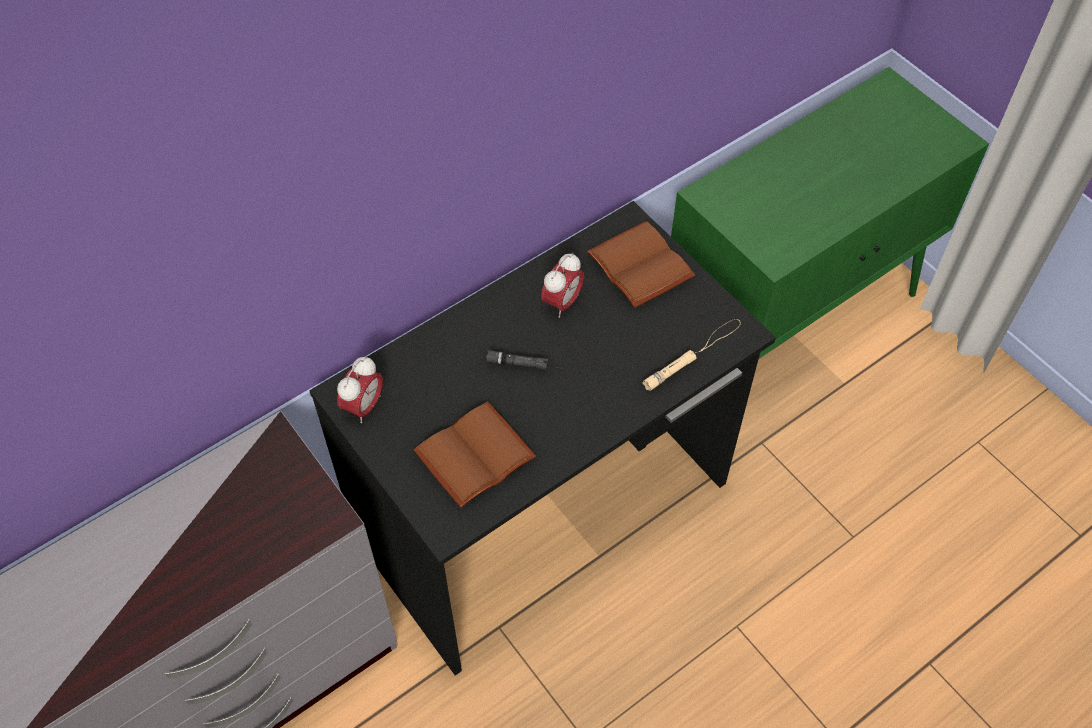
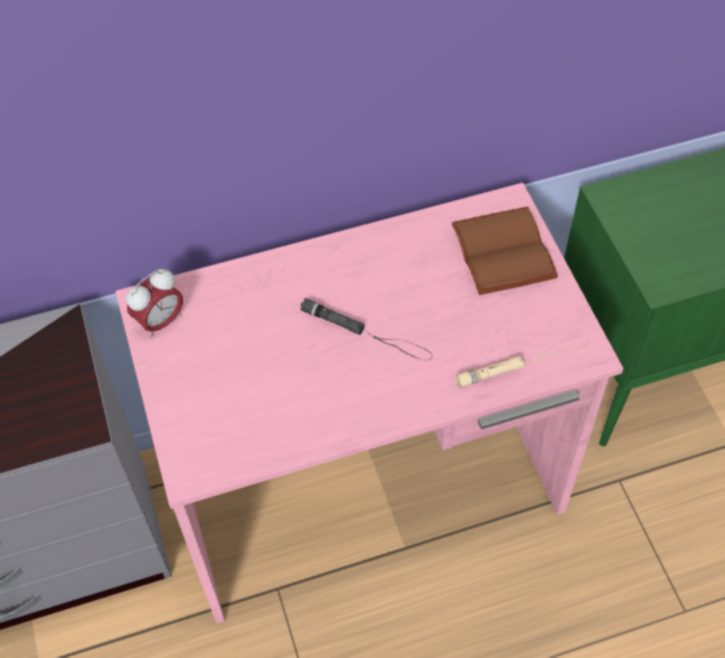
camera: 20 degrees right, 0 degrees up
(474, 452) = (251, 400): brown book -> none
(546, 513) = (368, 487): black desk -> pink desk
(562, 303) = (404, 270): alarm clock -> none

